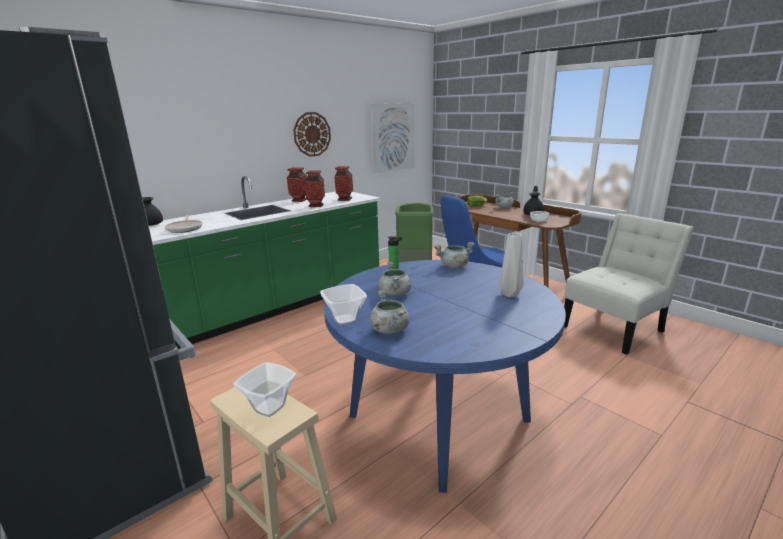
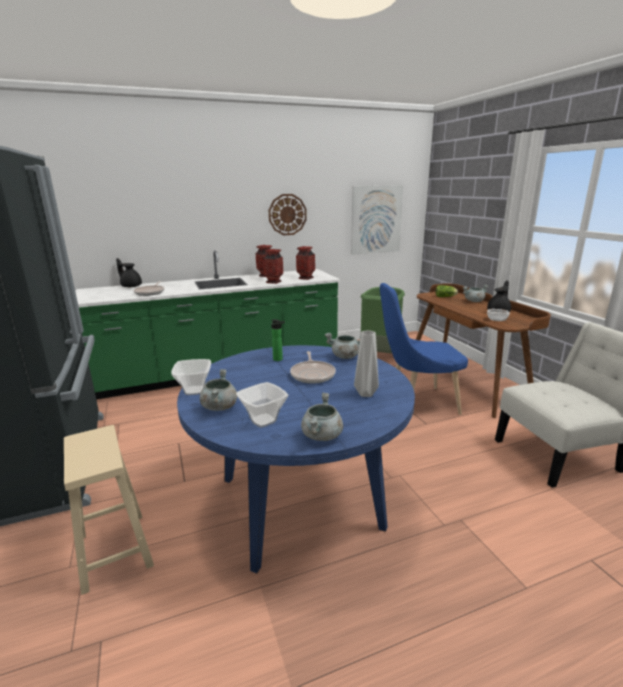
camera: 20 degrees right, 0 degrees up
(268, 408) = (94, 453): bowl -> bowl (262, 420)
(395, 294) = (261, 375): grey cooking pot -> grey cooking pot (322, 436)
(443, 286) = (313, 374): none -> frying pan

